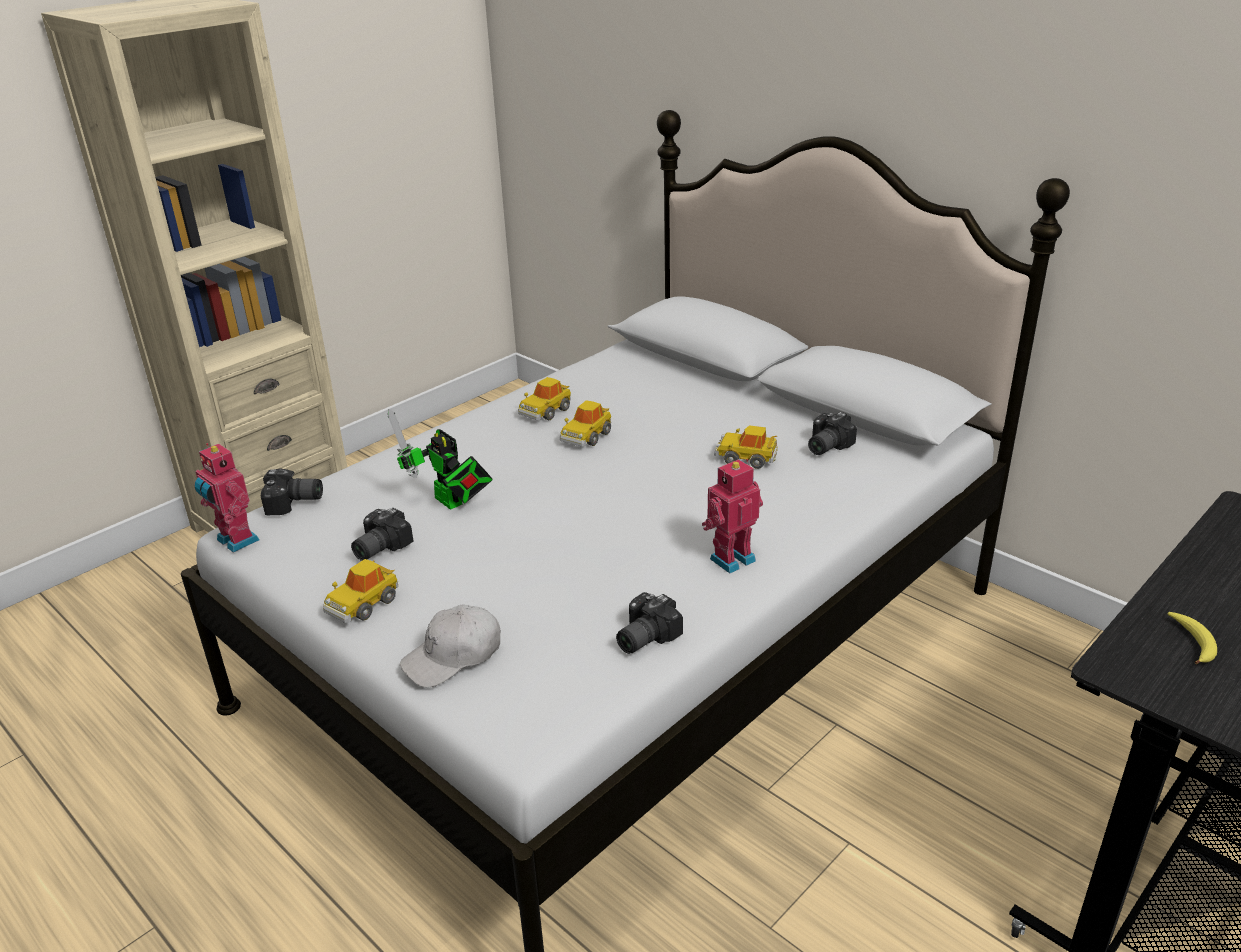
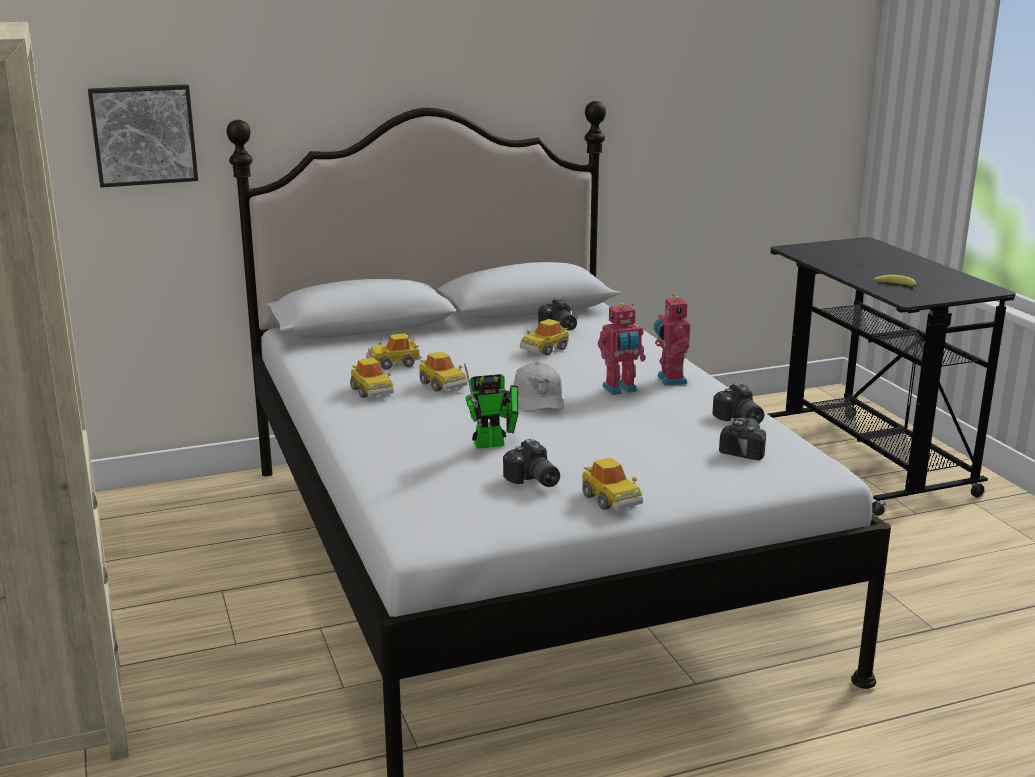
camera: 65 degrees left, 10 degrees down
(235, 541) = (439, 544): toy robot -> toy robot (620, 389)
(294, 503) = (406, 507): camera -> camera (747, 448)
(453, 656) = (714, 476): white cap -> white cap (539, 399)
(617, 108) = (143, 134): none -> picture
(625, 399) = (394, 363): none -> toy car

